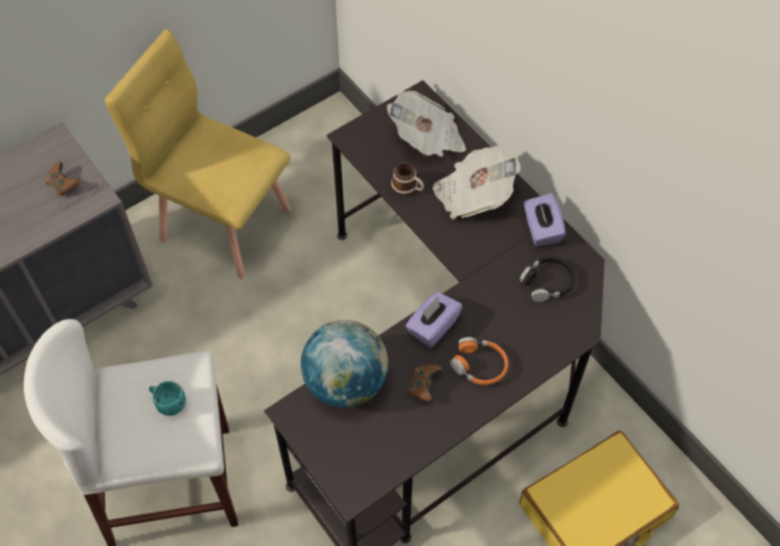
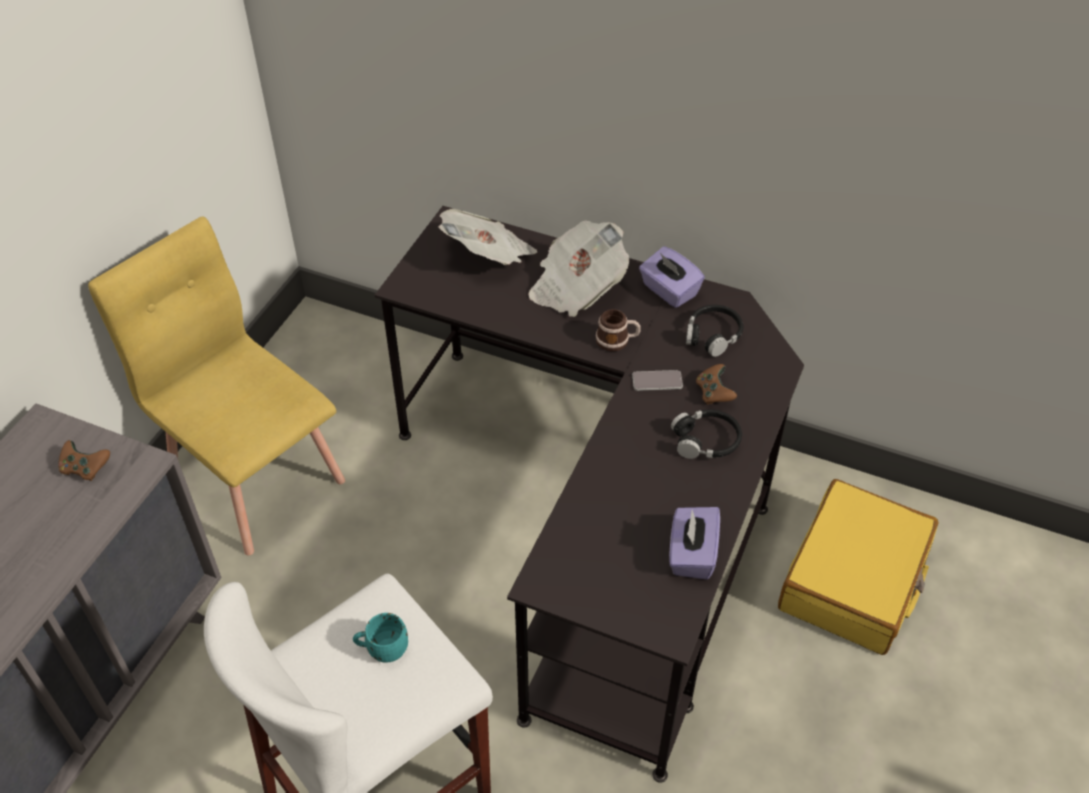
camera: 30 degrees left, 10 degrees down
(224, 223) = (257, 481): yellow chair -> yellow chair turned 45 degrees clockwise
(346, 382) = (579, 523): globe -> none
(408, 188) = (503, 308): mug -> mug (617, 341)
(424, 386) = (664, 487): brown game controller -> brown game controller (713, 393)
(432, 327) = (630, 427): purple tissue box -> purple tissue box (691, 555)
(478, 300) = (657, 381): none -> phone
(479, 365) = (706, 441): orange headphones -> black headphones

